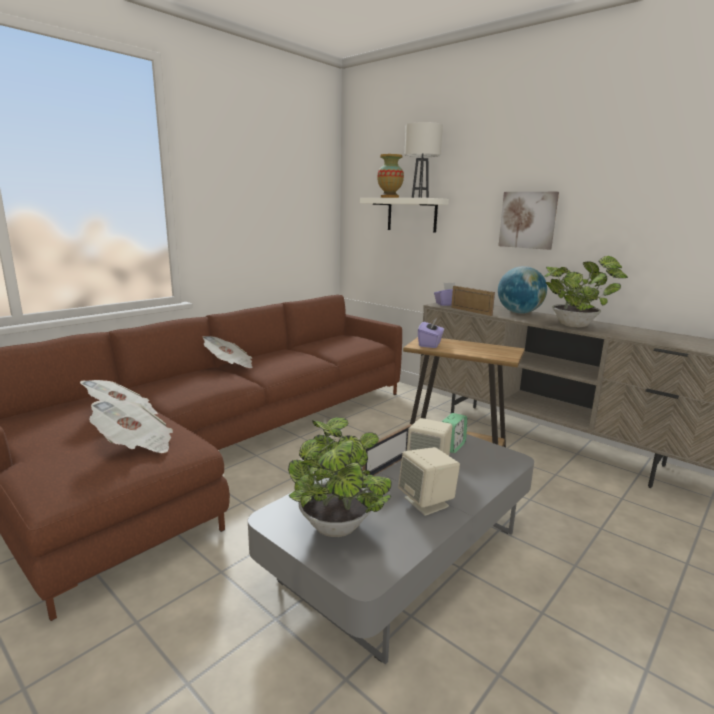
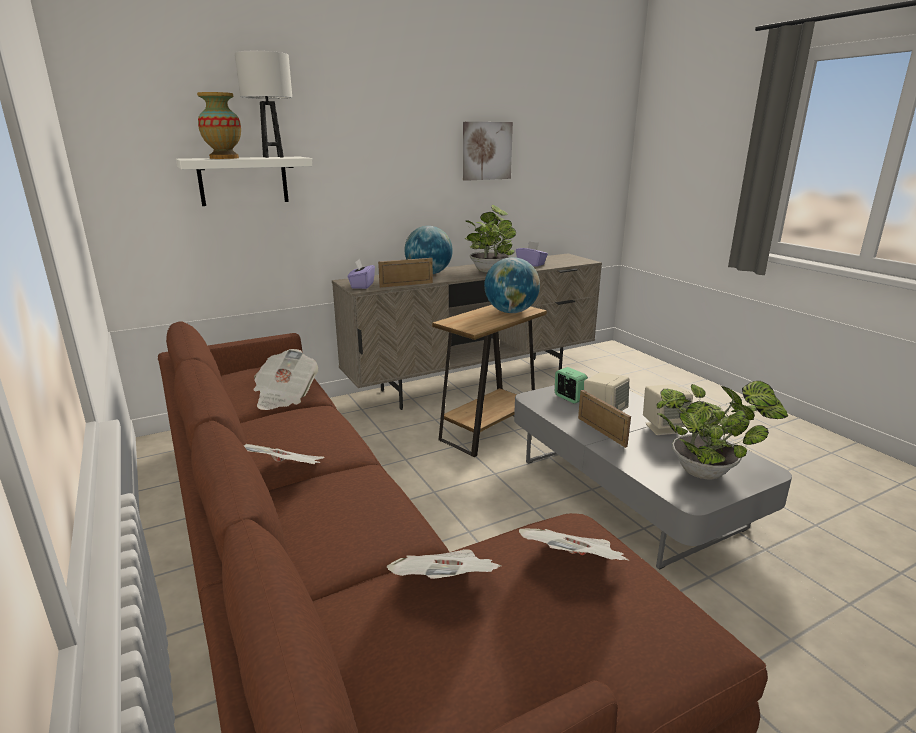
camera: 70 degrees left, 5 degrees up
(327, 349) = (285, 396): none -> newspaper
(430, 344) = (472, 324): purple tissue box -> purple tissue box (531, 264)
(486, 352) = (511, 312): none -> globe
(528, 220) = (401, 177): picture -> picture (486, 151)

